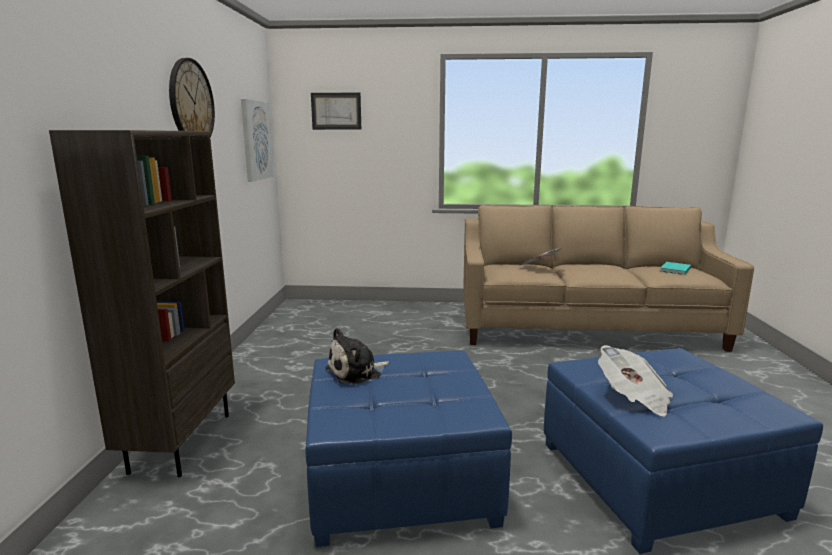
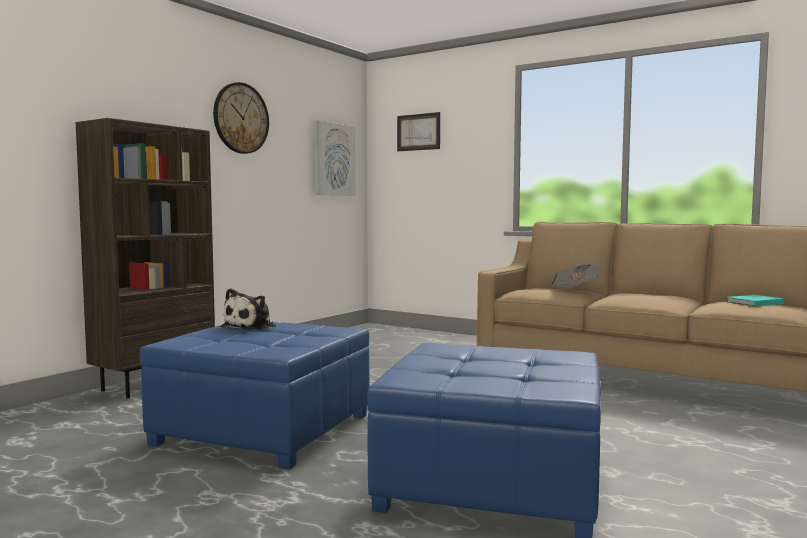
camera: 30 degrees right, 10 degrees down
(357, 372) = (251, 327): plush toy -> plush toy turned 60 degrees counterclockwise
(633, 398) = (436, 364): newspaper -> none

